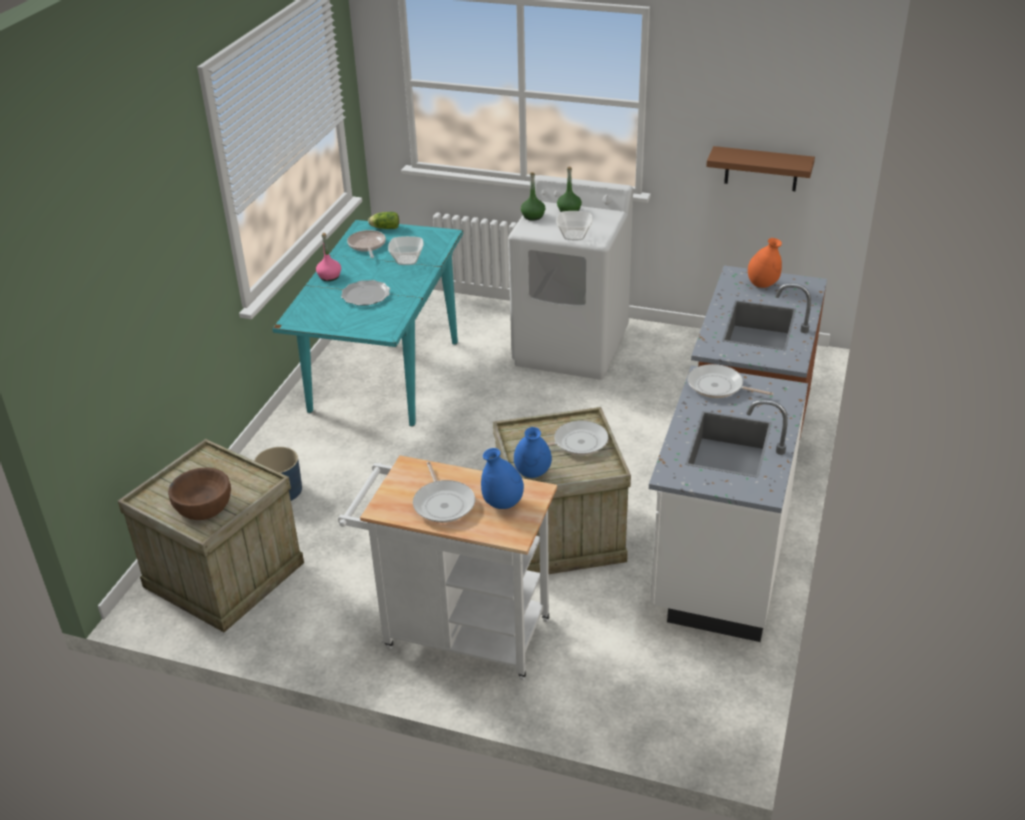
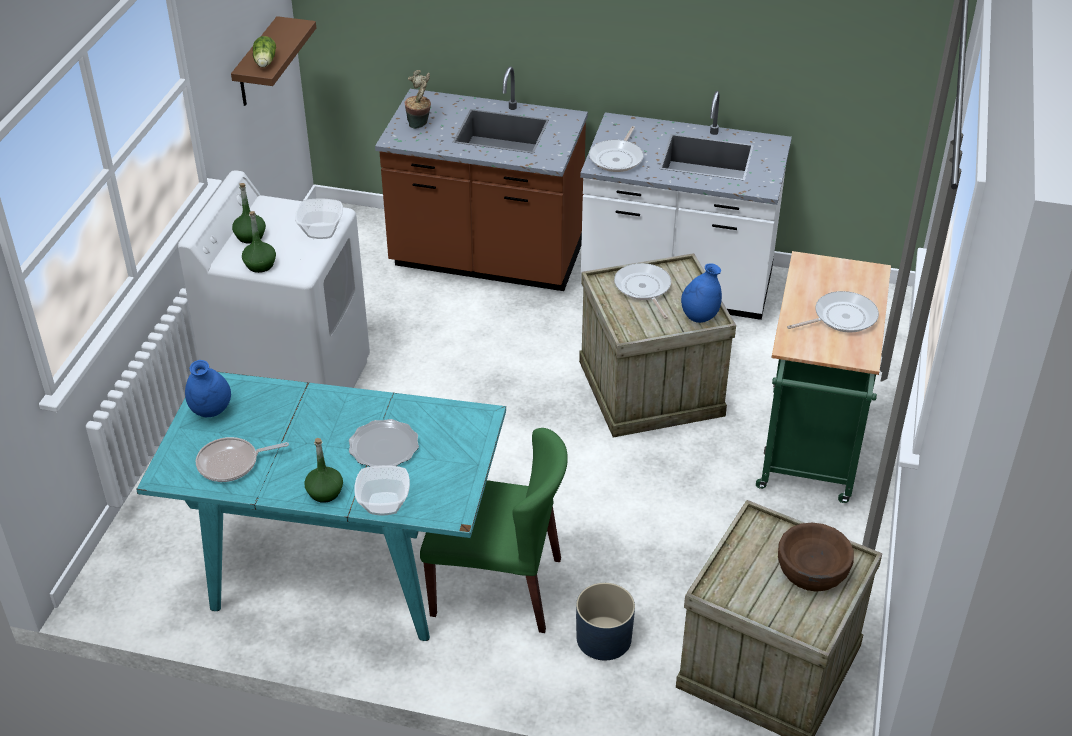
camera: 95 degrees left, 5 degrees up
(329, 276) = (325, 492): pink bottle -> green bottle
(345, 442) = (498, 587): none -> green chair
(384, 228) = (176, 451): lettuce -> lettuce (265, 63)
(406, 260) = (286, 416): bowl -> bowl (384, 504)
(457, 632) = (810, 454): white cart -> green cart
(502, 504) = (831, 281): blue vase -> blue vase (211, 411)
(762, 284) = (420, 124): orange vase -> potted plant

